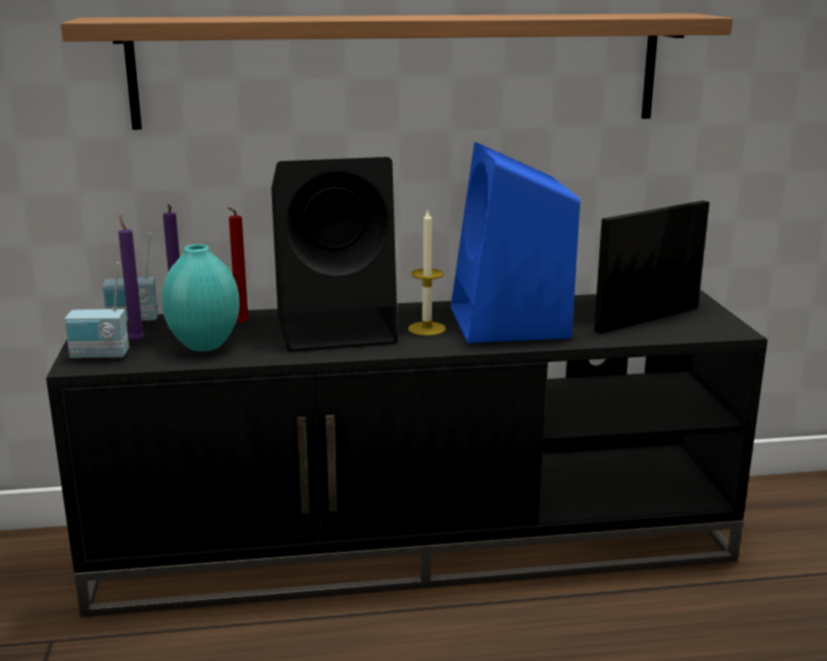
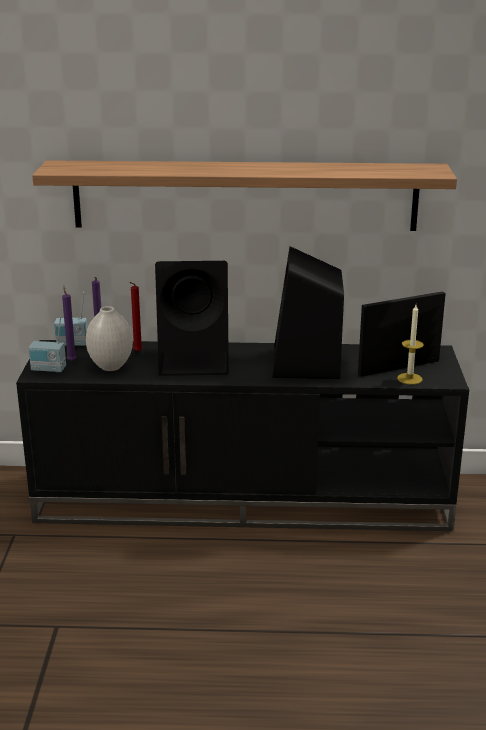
camera: 10 degrees right, 5 degrees up
(203, 346) = (110, 367): turquoise vase -> white vase
(427, 329) = (251, 364): candle -> candle (409, 378)
(510, 324) = (306, 365): blue speaker -> black speaker

